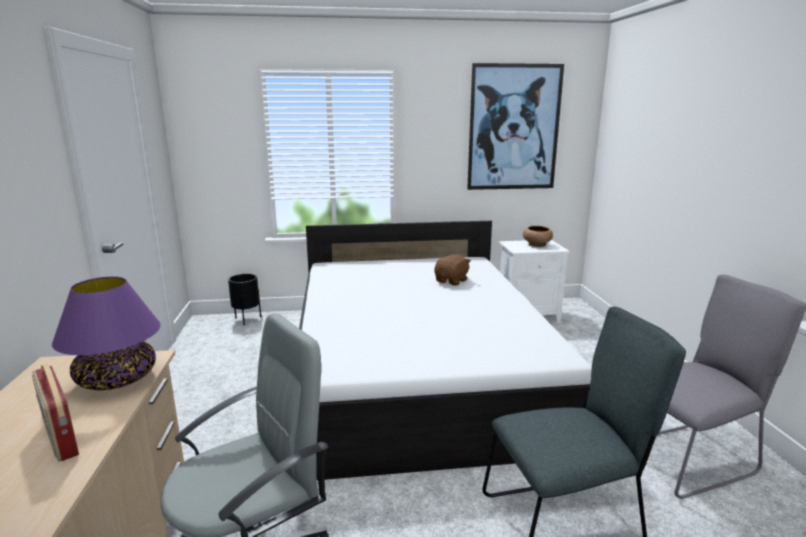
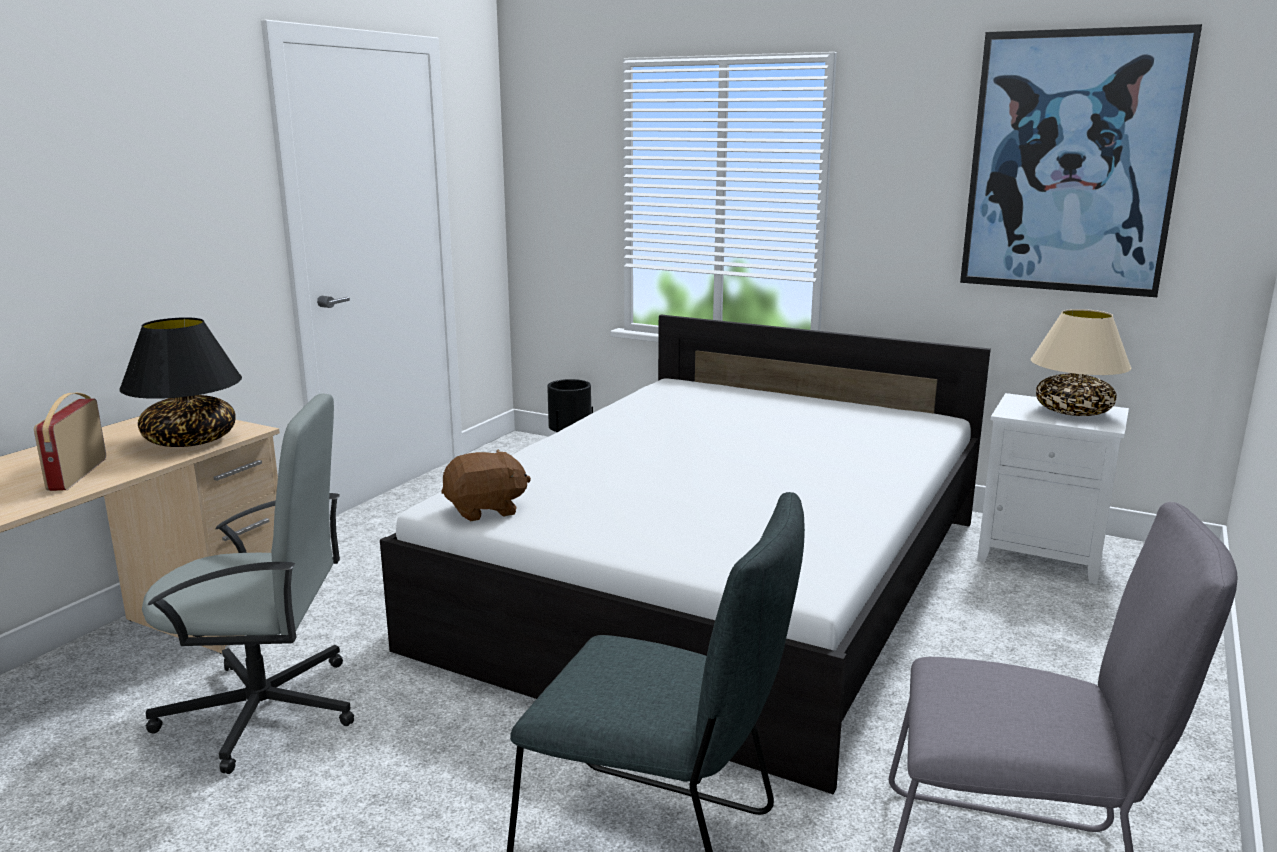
camera: 35 degrees right, 0 degrees up
(116, 379) = (190, 440): purple table lamp -> black table lamp
(452, 281) = (827, 442): brown plush toy -> brown plush toy (485, 510)
(537, 245) = (1073, 411): brown bowl -> beige table lamp

